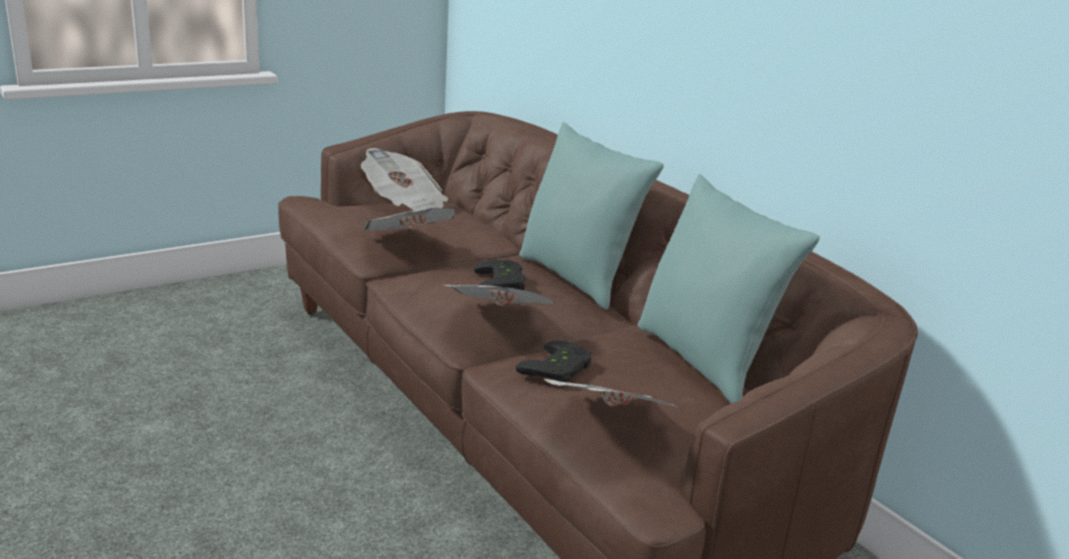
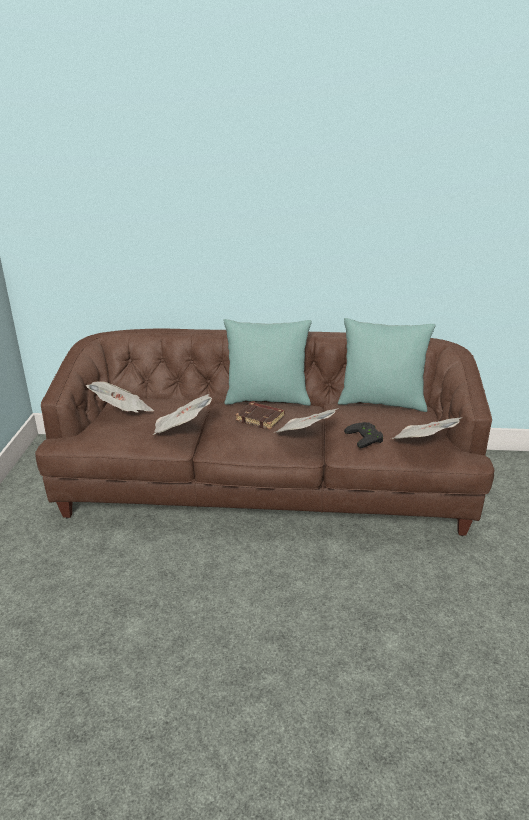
camera: 50 degrees left, 5 degrees up
(503, 282) = (261, 418): black game controller -> brown book

